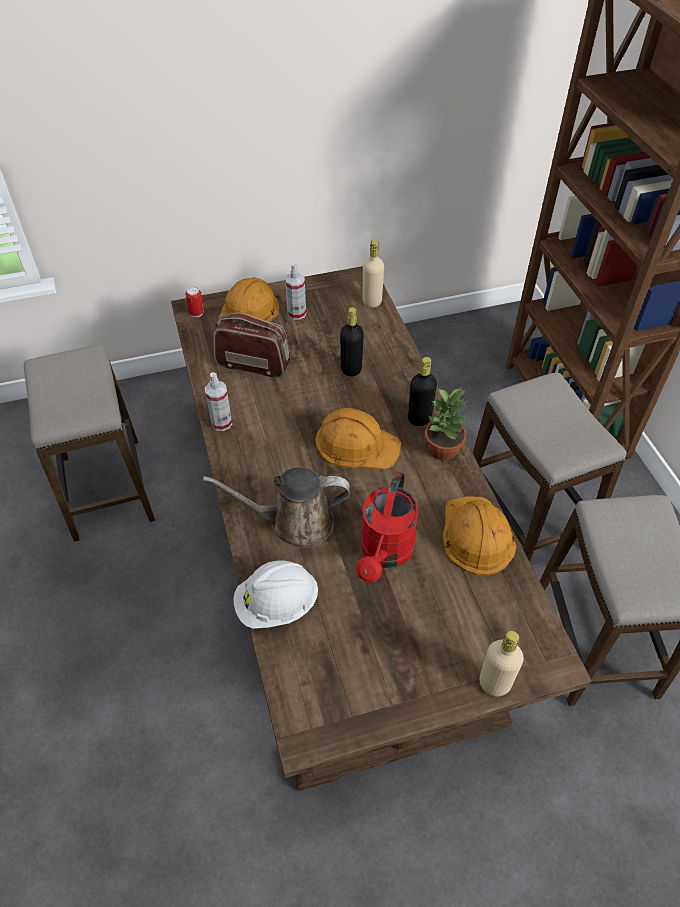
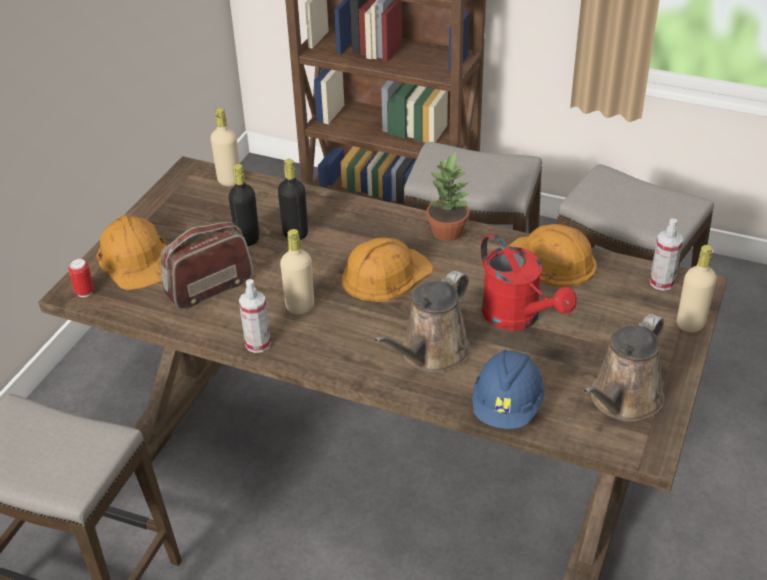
camera: 50 degrees left, 10 degrees down
(277, 605) = (507, 407): white hard hat -> blue hard hat
(278, 420) = (300, 307): none -> beige bottle
(296, 313) = (180, 230): spray bottle -> spray bottle (661, 282)
(349, 683) = (623, 401): none -> brown watering can
(419, 418) = (400, 226): black bottle -> black bottle (247, 239)

